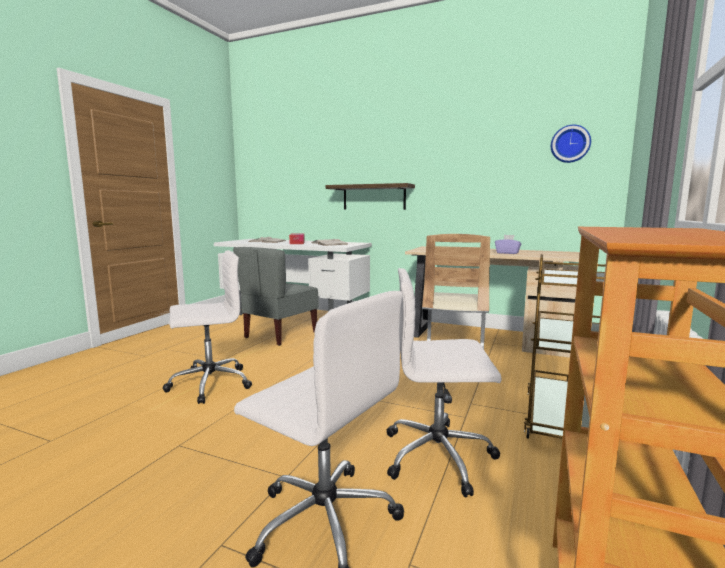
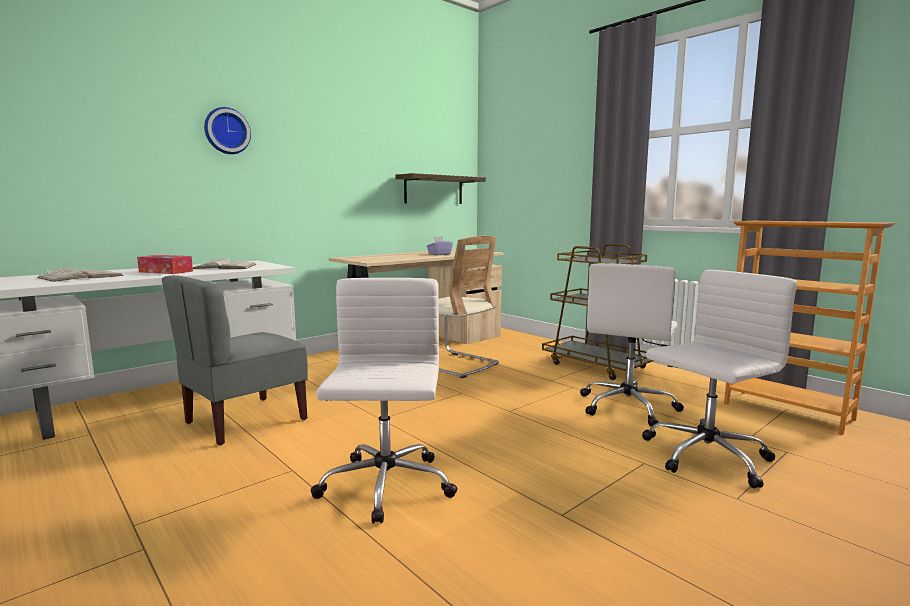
camera: 65 degrees left, 0 degrees up
(280, 335) = (244, 421): grey chair -> grey chair turned 75 degrees clockwise
(374, 197) = (254, 195): shelf -> shelf (433, 190)
(570, 144) = (443, 152): wall clock -> wall clock (226, 131)

